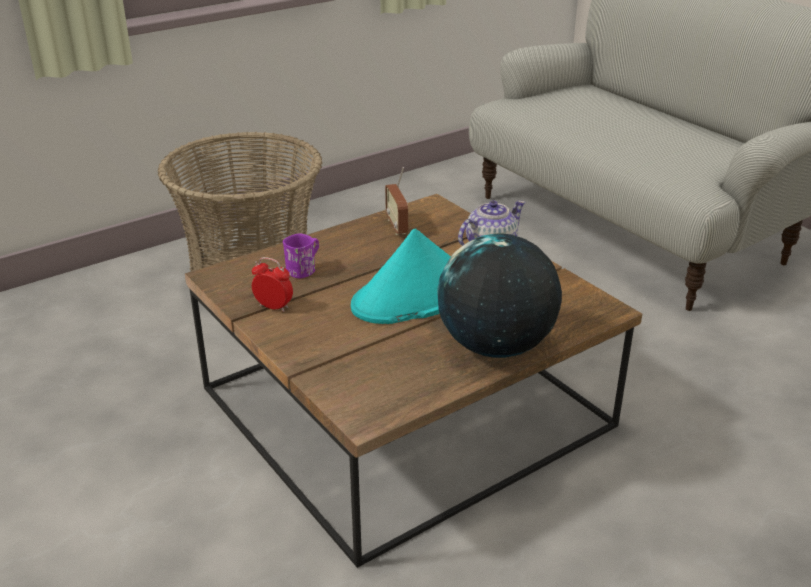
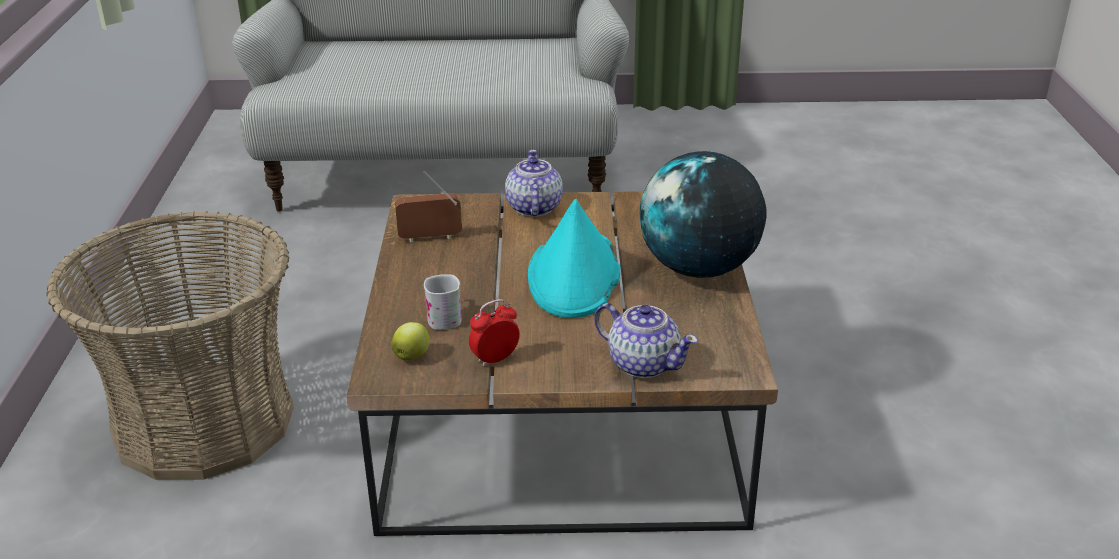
camera: 55 degrees left, 0 degrees up
(247, 276) = (412, 356): none -> apple
(304, 269) = (443, 317): purple mug -> white mug
(328, 368) = (643, 363): none -> teapot
(397, 226) = (430, 238): radio -> radio turned 150 degrees clockwise

